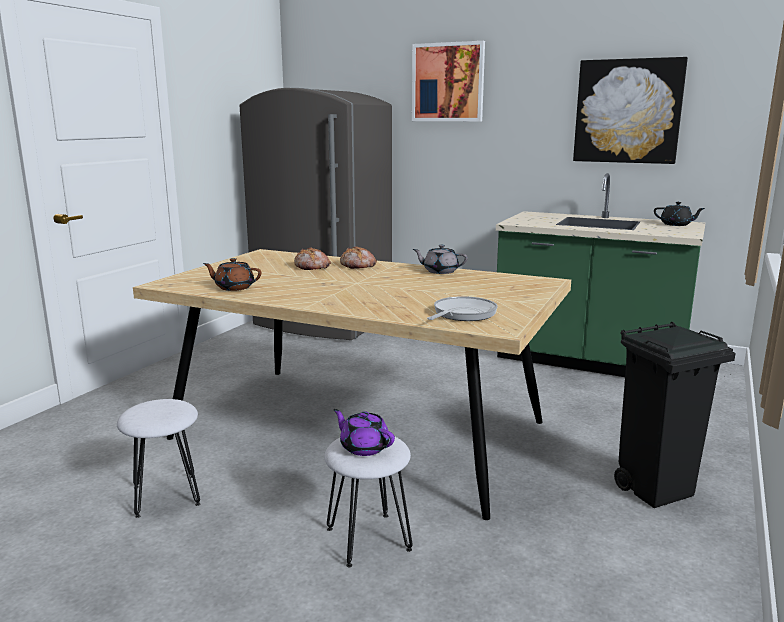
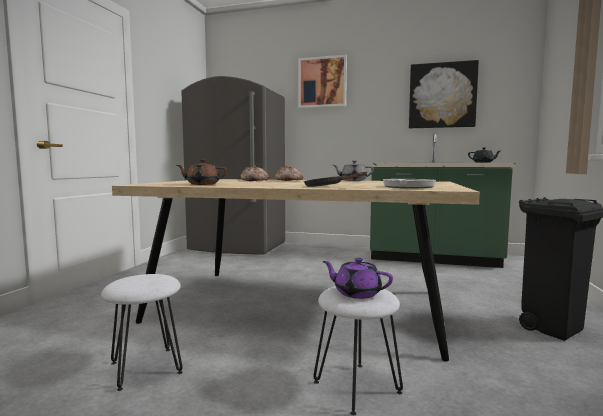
camera: 10 degrees left, 10 degrees down
(366, 309) = (327, 187): none -> black frying pan

